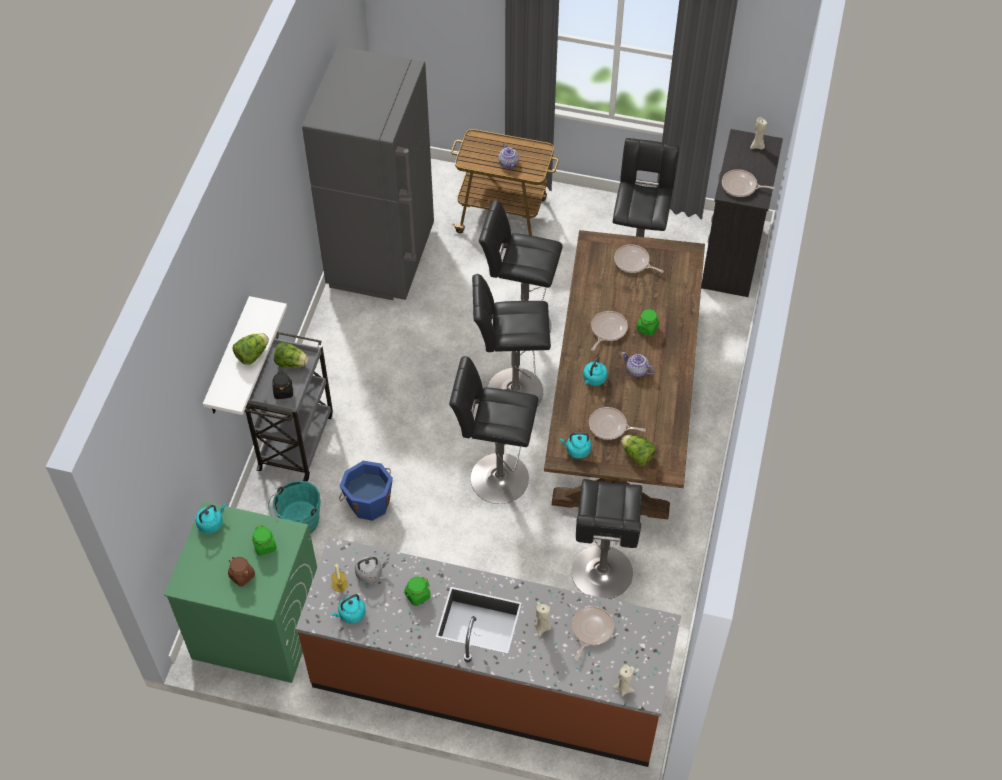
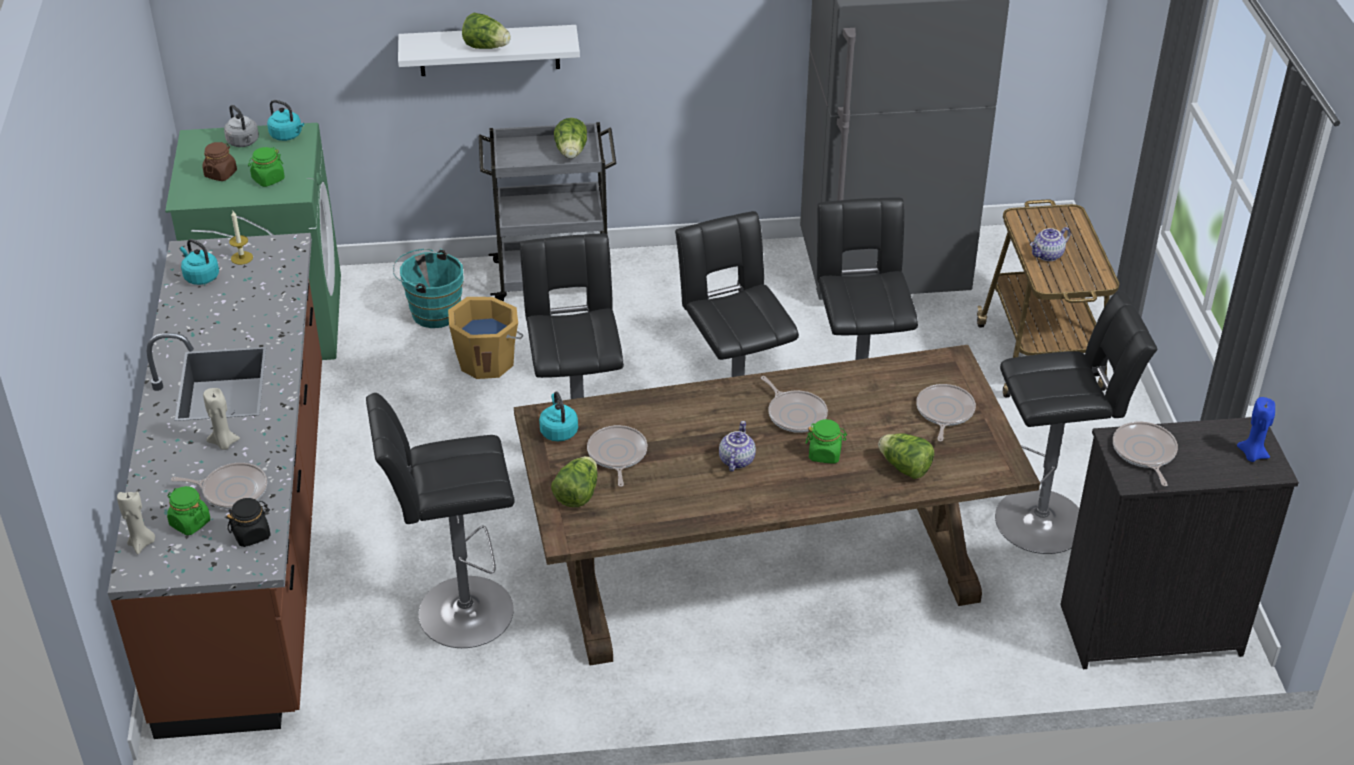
camera: 70 degrees right, 15 degrees down
(283, 391) = (524, 158): black jar -> black jar (251, 534)
(368, 502) = (487, 361): blue bucket -> orange bucket
(370, 573) = (266, 277): grey kettle -> grey kettle (244, 142)
(417, 595) = (244, 322): green jar -> green jar (190, 523)
(594, 379) = (695, 420): turquoise kettle -> none
(607, 330) = (795, 414): frying pan -> frying pan turned 45 degrees clockwise
(672, 296) = (905, 468): none -> lettuce
(757, 146) = (1252, 455): beige candle -> blue candle

